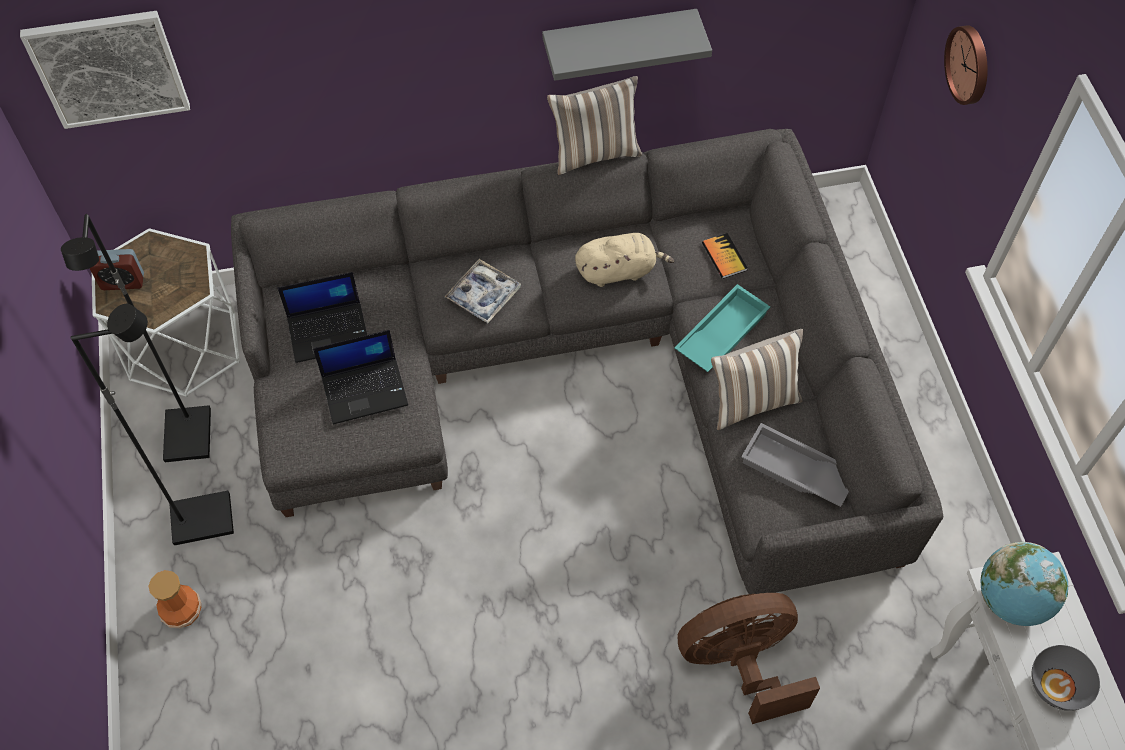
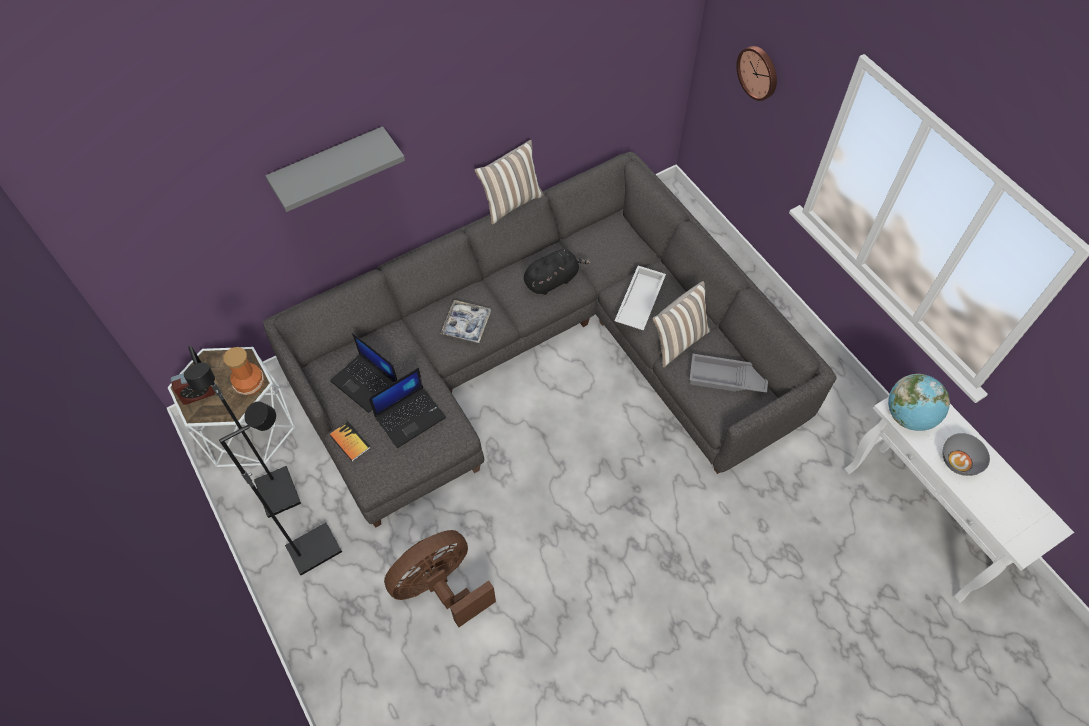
camera: 20 degrees left, 0 degrees up
(108, 68) = (157, 233): picture -> none
(183, 611) = (327, 620): vase -> vase (251, 384)
(329, 331) = (366, 383): laptop -> laptop turned 75 degrees clockwise
(619, 40) = (515, 117): grey shelf -> grey shelf (329, 166)
(619, 271) = (553, 280): beige plush toy -> black plush toy
(720, 333) = (638, 301): turquoise tray -> white tray
(724, 257) = (619, 250): book -> book (350, 442)
(740, 663) = (729, 520): brown fan -> brown fan (440, 587)

